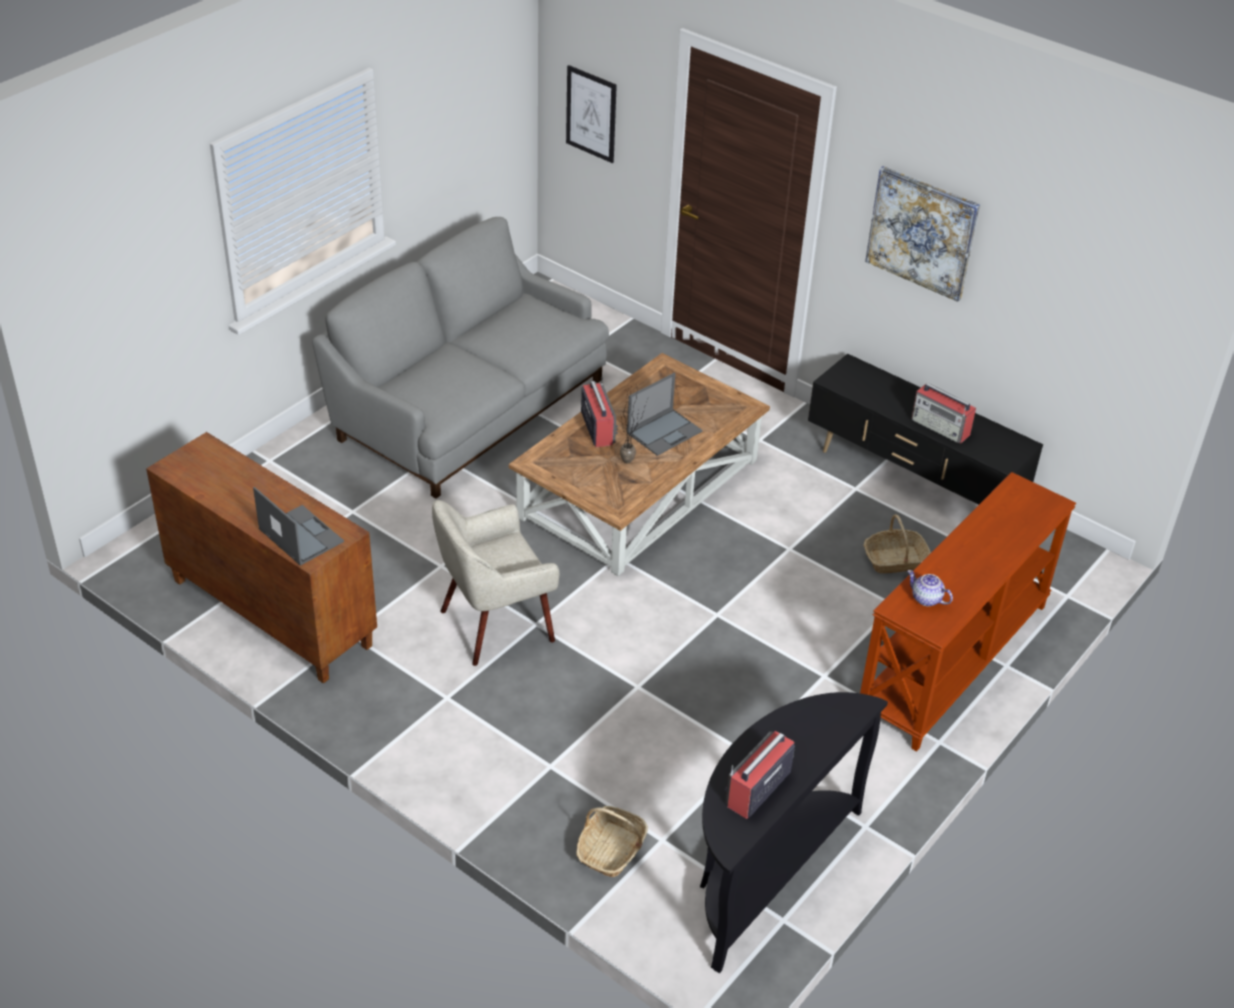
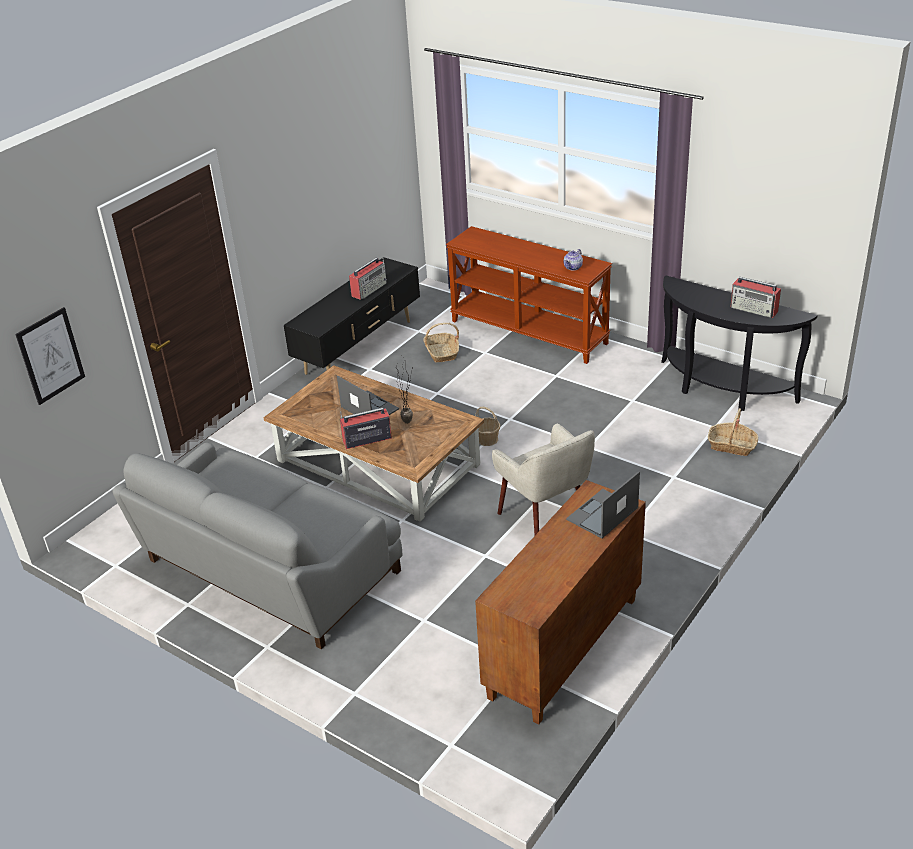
camera: 90 degrees left, 5 degrees down
(672, 588) = (487, 439): none -> basket
(922, 232) = (291, 197): picture -> none

